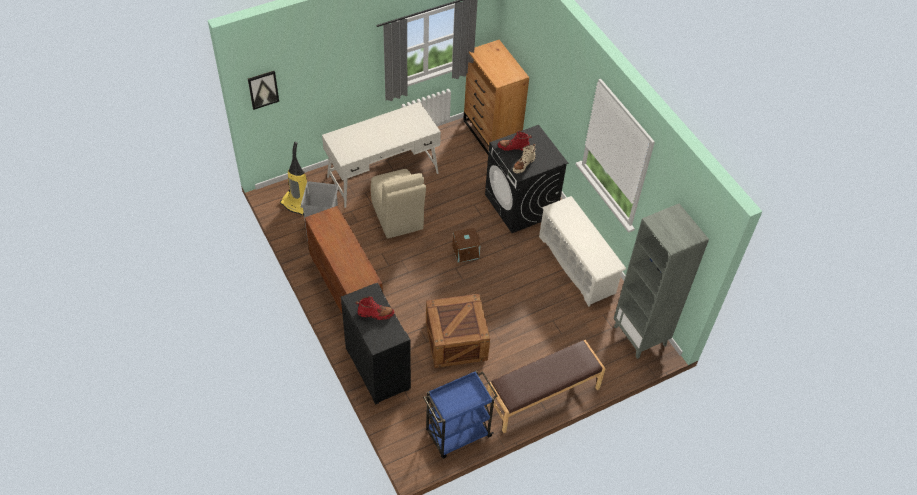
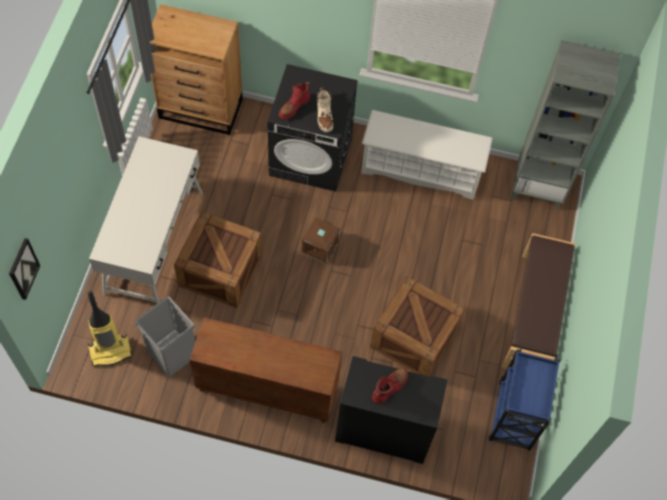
camera: 50 degrees left, 10 degrees up
(397, 217) = (221, 271): beige chair -> crate

